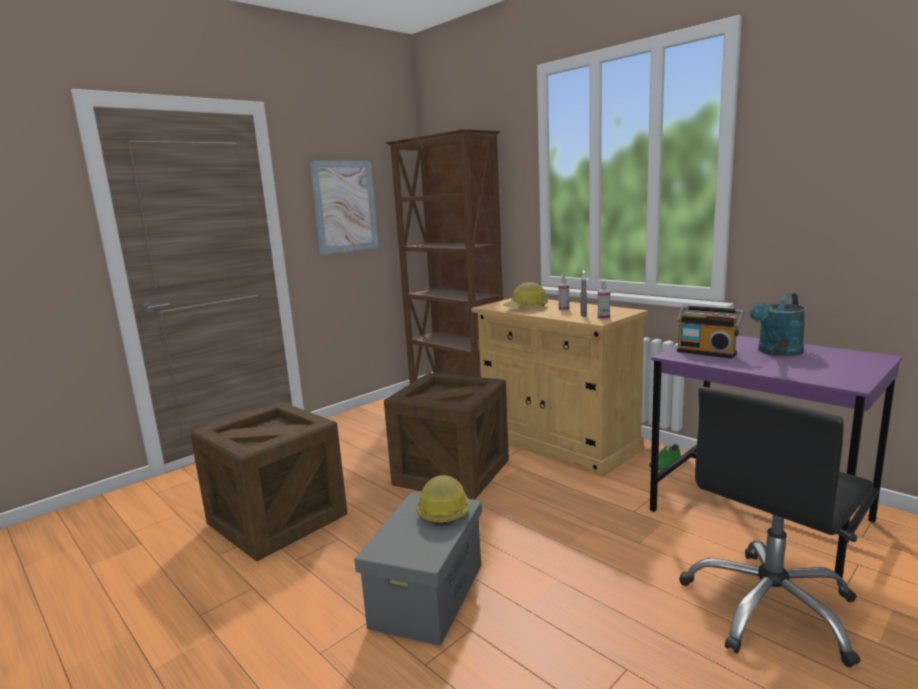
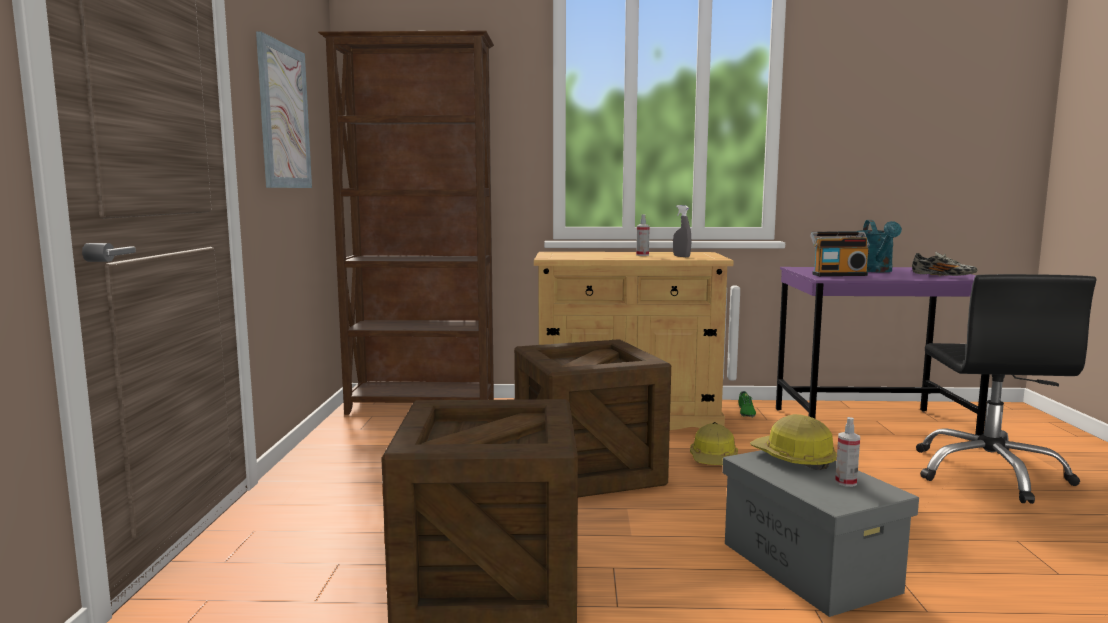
camera: 45 degrees left, 5 degrees down
(526, 308) = (598, 256): hard hat -> hard hat (713, 459)
(603, 318) = (709, 257): spray bottle -> spray bottle (846, 482)
(816, 374) = (943, 276): none -> shoe

